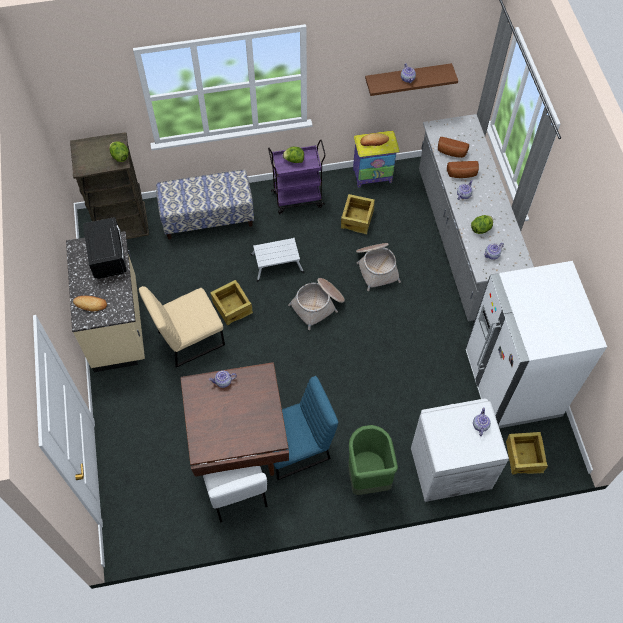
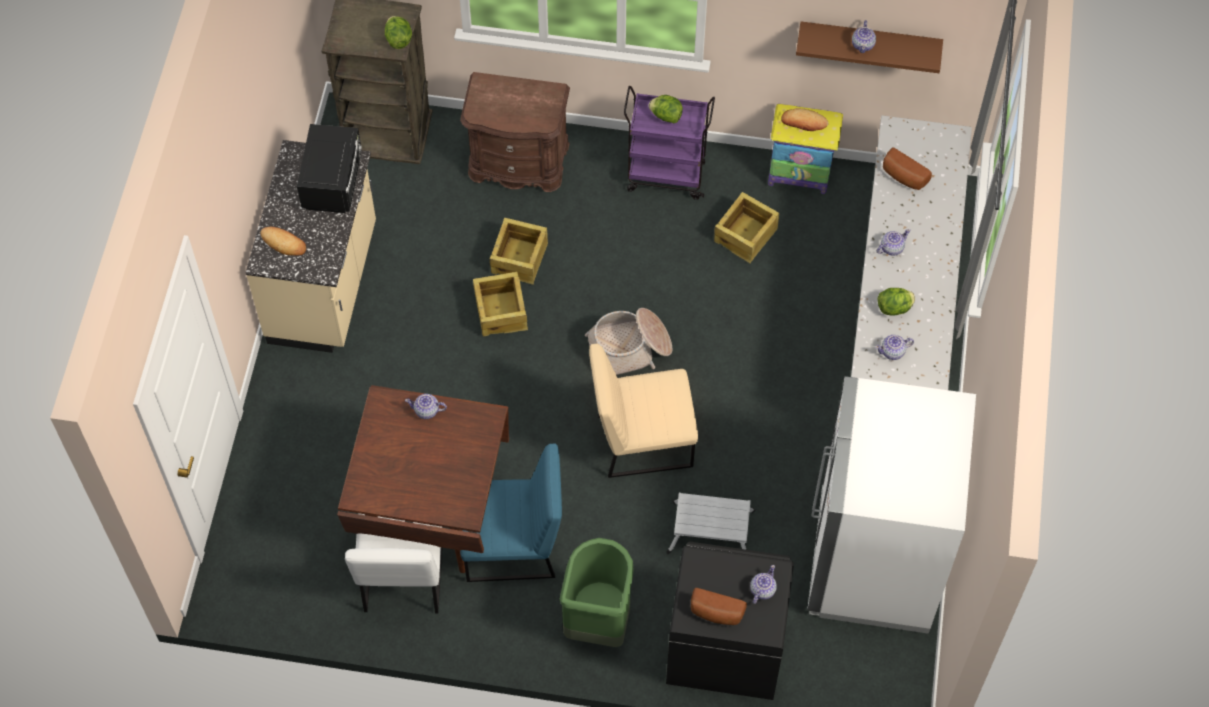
camera: 20 degrees right, 0 degrees up
(189, 339) = (419, 339): beige chair -> beige chair (641, 440)
(208, 217) = (518, 164): bench -> brown nightstand
(277, 263) = (595, 266): white step ladder -> white step ladder (711, 531)
(376, 267) = (743, 319): basket -> none
(449, 465) = (724, 645): white washing machine -> black washing machine
(462, 174) = (904, 216): bread -> bread (716, 613)
(524, 456) = (843, 671): crate -> crate (520, 258)

